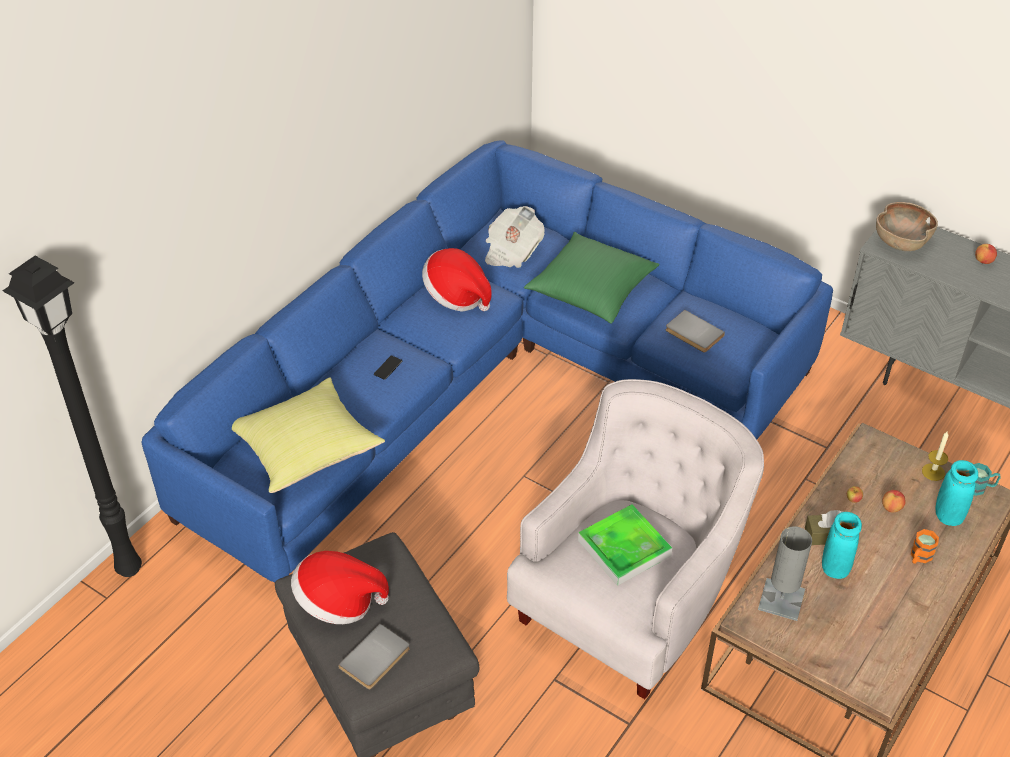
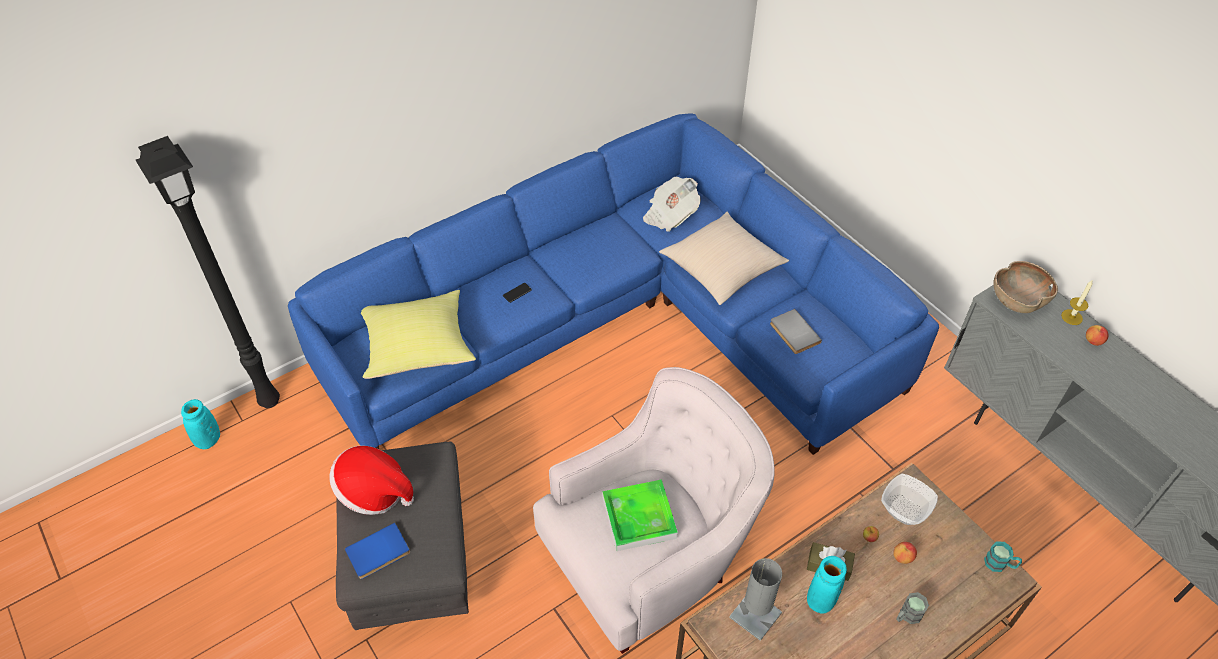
camera: 20 degrees right, 5 degrees up
(376, 659) = (379, 553): grey book -> blue book
(456, 295) = (604, 243): hat -> none
(591, 290) = (721, 268): green pillow -> beige pillow
(872, 465) = (903, 509): none -> bowl
(919, 557) = (907, 616): orange mug -> grey mug
(933, 472) = (960, 534): candle -> candle (1071, 317)
(948, 515) = (955, 583): turquoise vase -> turquoise vase (208, 440)

